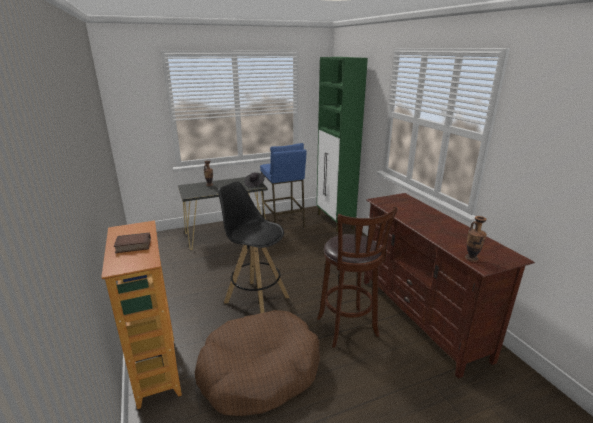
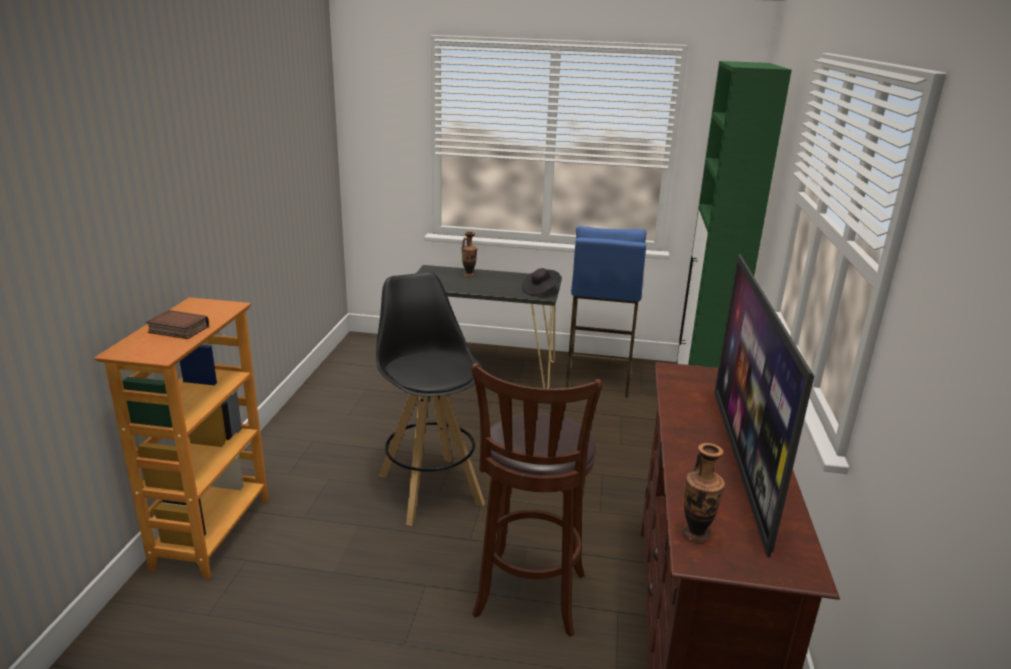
camera: 30 degrees right, 0 degrees up
(259, 371) = (330, 598): brown dog bed -> none
(448, 227) = (742, 462): none -> television

